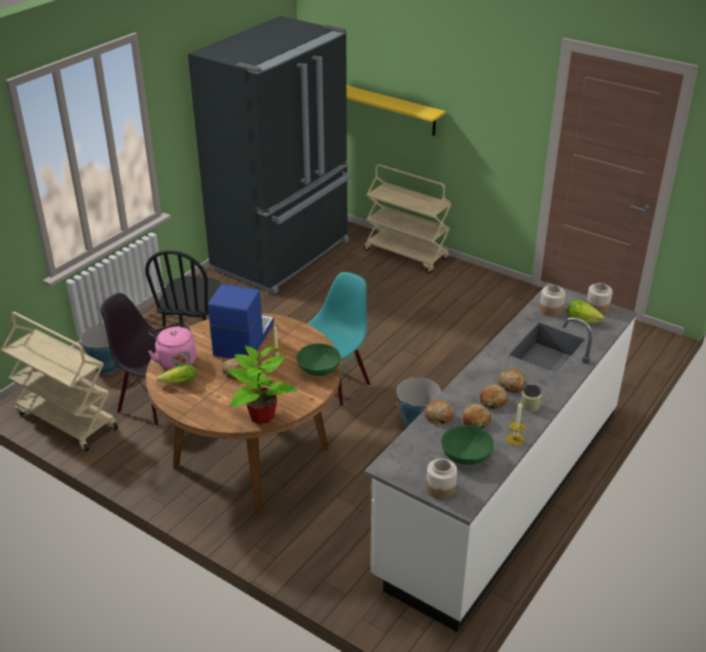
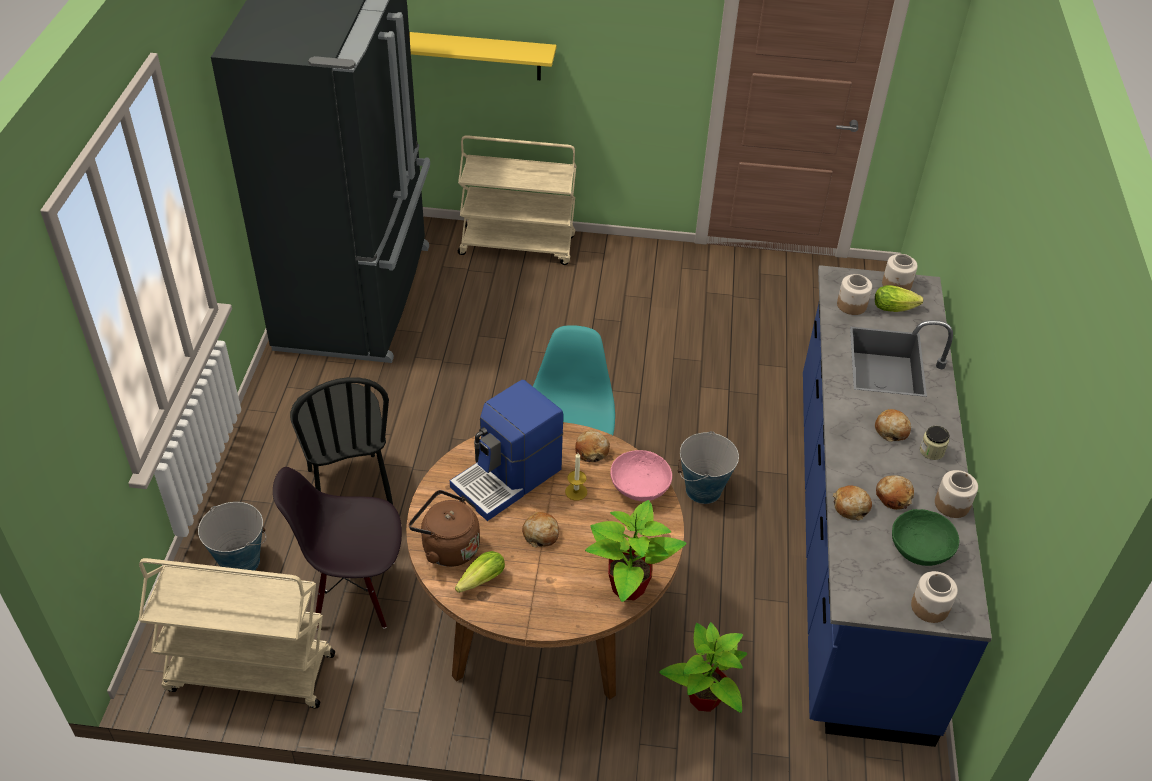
camera: 30 degrees left, 10 degrees up
(175, 360) = (447, 547): pink kettle -> brown kettle
(242, 339) = (508, 478): coffee machine -> coffee machine turned 120 degrees counterclockwise
(316, 538) = (704, 699): none -> potted plant
(319, 368) = (640, 486): green bowl -> pink bowl
(493, 401) = (890, 460): bread -> bread (591, 450)
(501, 490) = (855, 543): white counter -> blue counter
(515, 439) = (952, 504): candle -> jar

